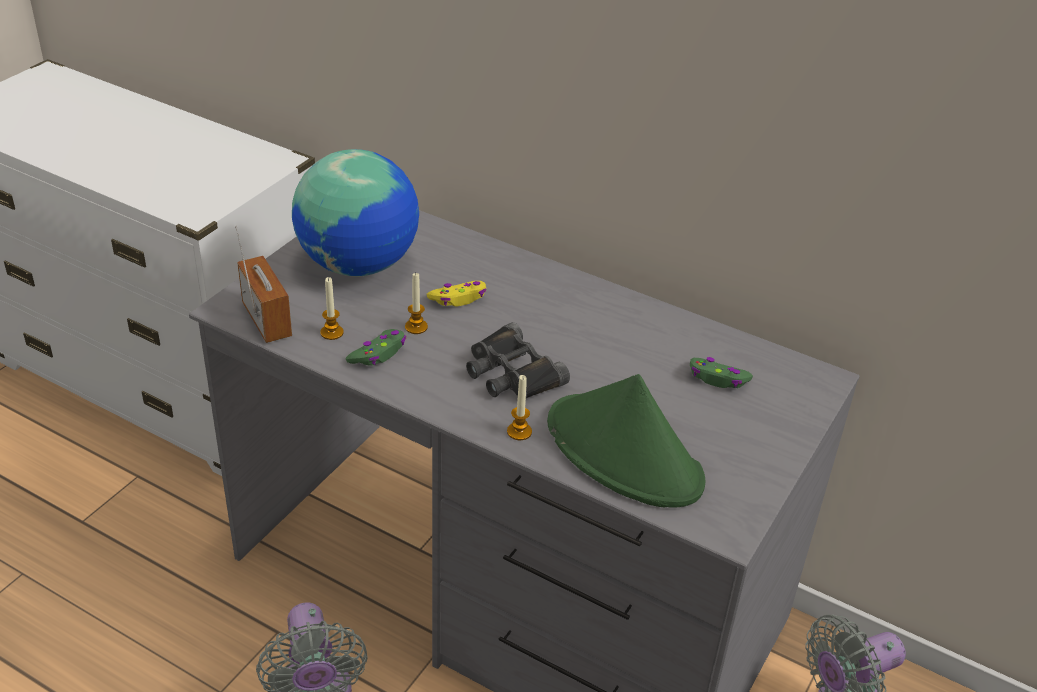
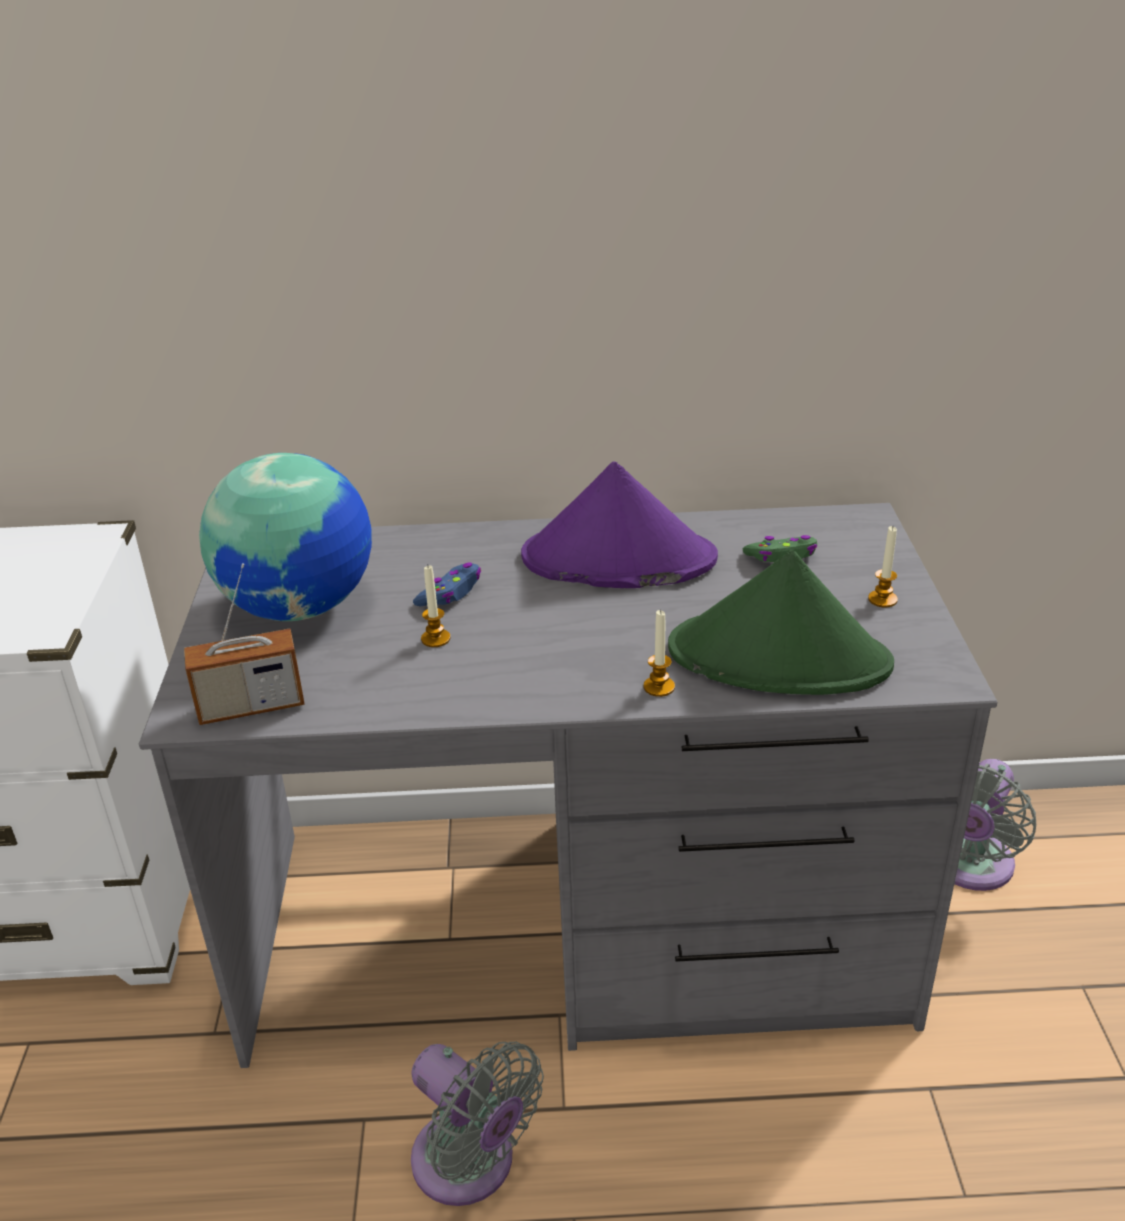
camera: 30 degrees left, 5 degrees down
(267, 320) = (251, 706): radio -> radio turned 135 degrees clockwise
(332, 332) = (345, 685): candle -> candle (882, 599)
(378, 354) = (424, 682): green game controller -> none
(459, 299) = (450, 593): yellow game controller -> blue game controller
(511, 373) = (586, 637): black binoculars -> none
(596, 325) = (617, 559): none -> purple hat

